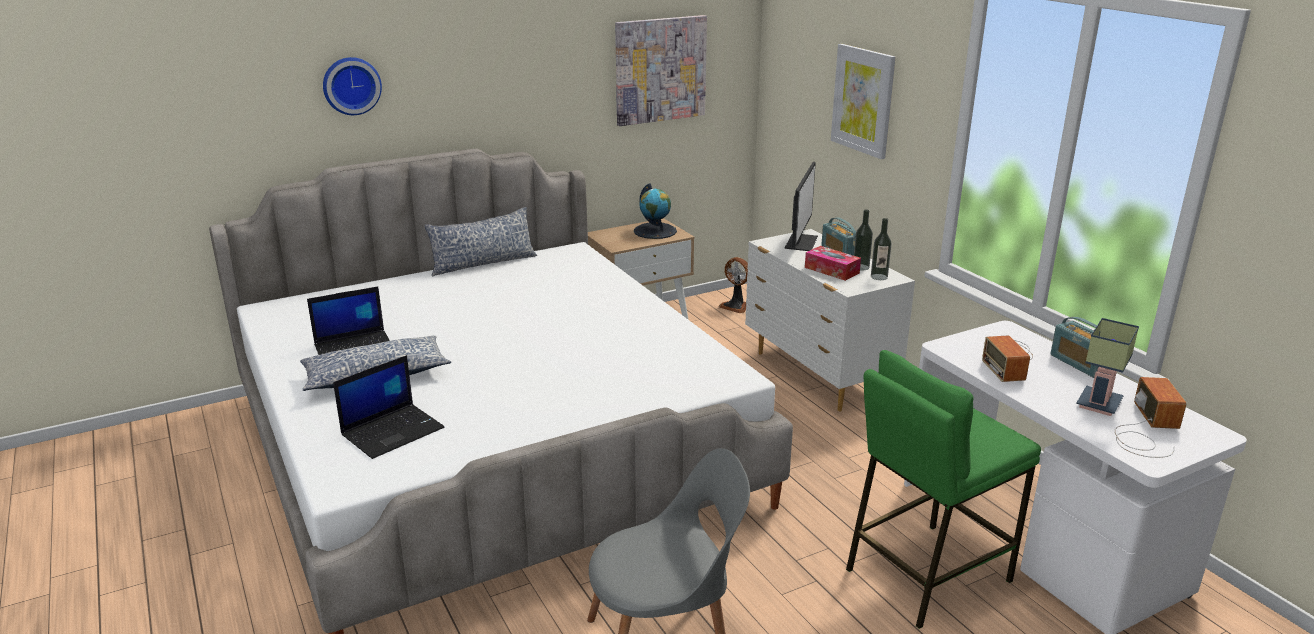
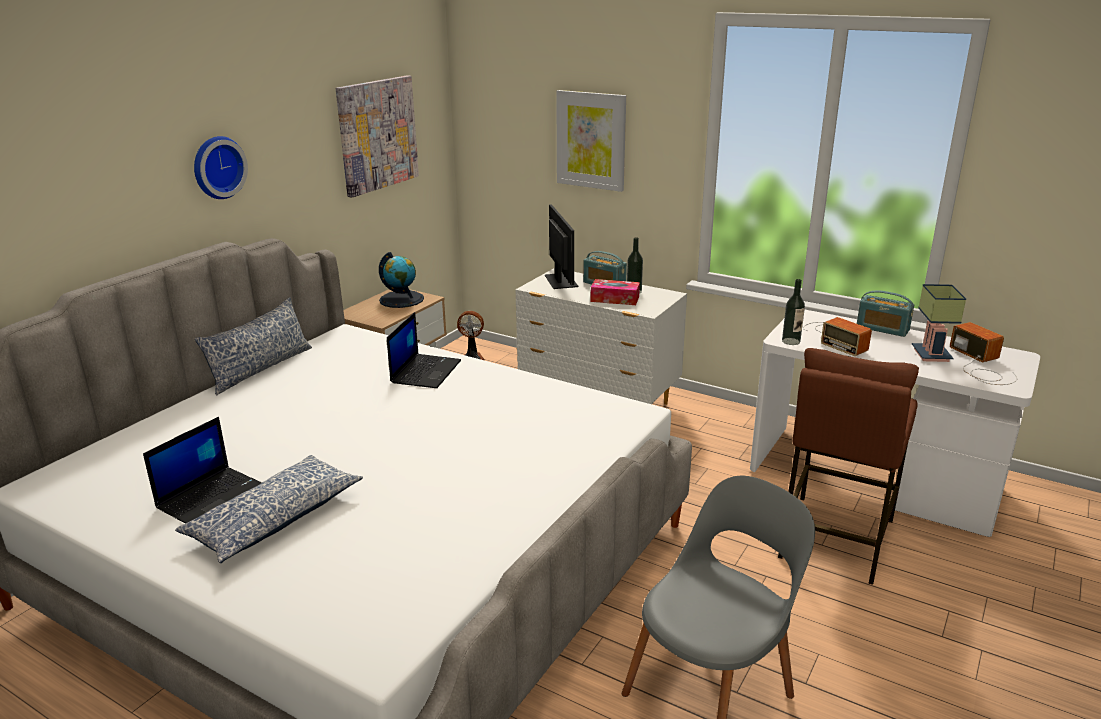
camera: 30 degrees left, 0 degrees up
(351, 85) = (78, 185): wall clock -> wall clock (217, 167)
(393, 431) = (366, 572): laptop -> laptop (425, 371)
(879, 277) = (657, 296): bottle -> bottle (791, 341)
(926, 574) = (834, 538): green stool -> brown stool

